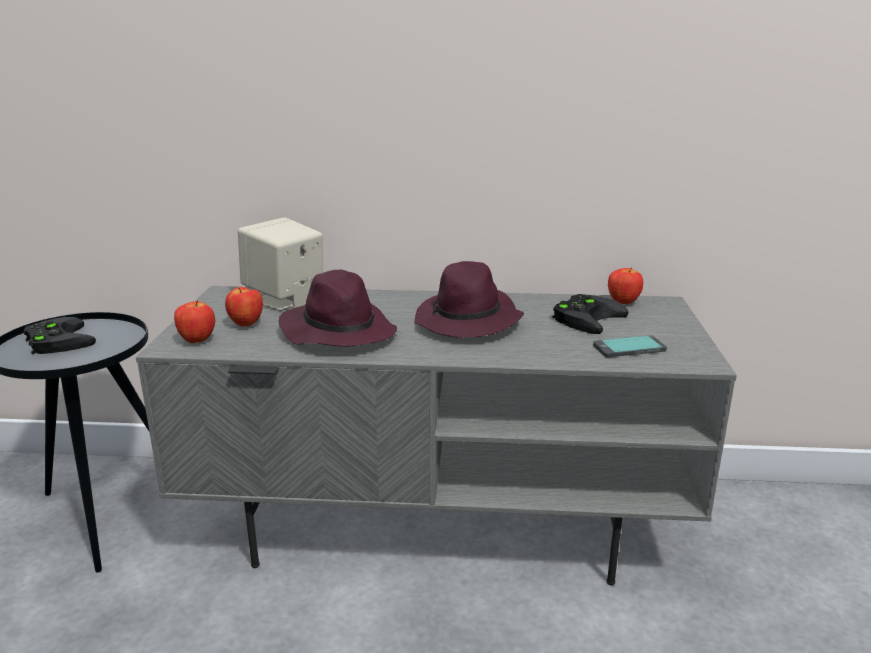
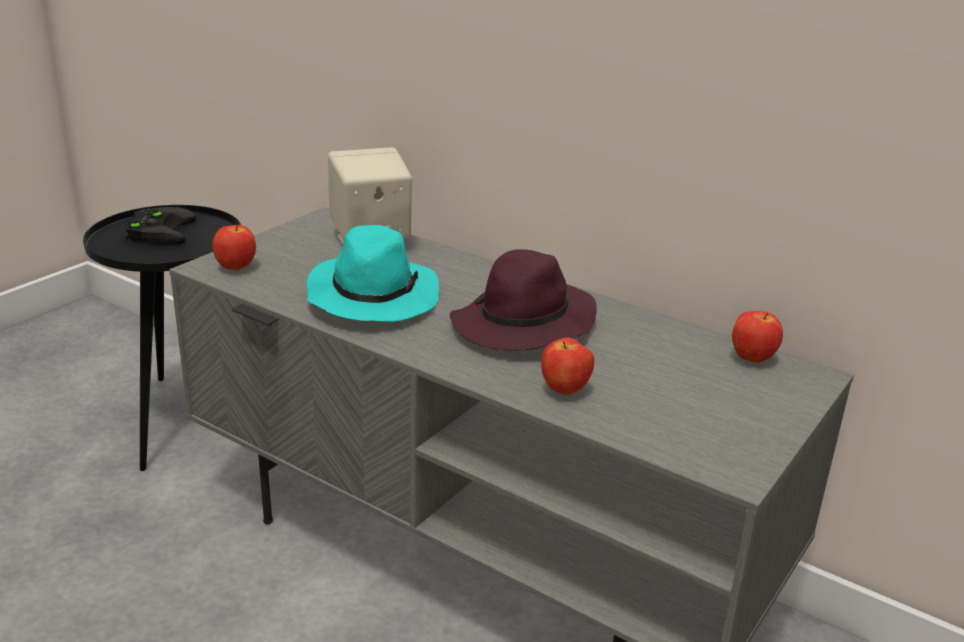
camera: 30 degrees right, 5 degrees up
(246, 325) = (299, 262): apple -> apple (565, 391)
(338, 332) = (372, 297): purple hat -> turquoise hat
(586, 317) = (673, 364): black game controller -> none
(629, 348) = (666, 422): phone -> none

